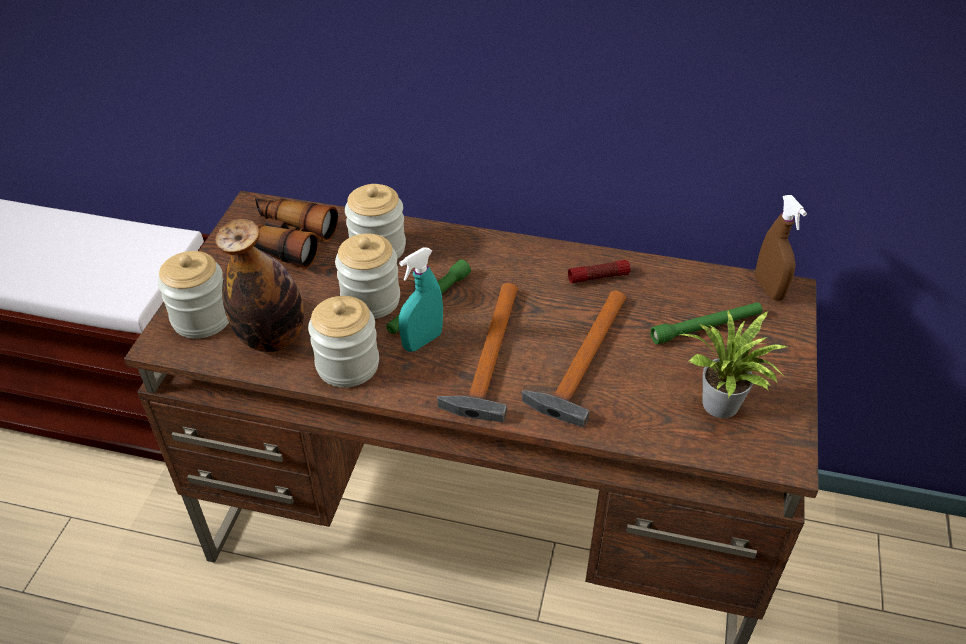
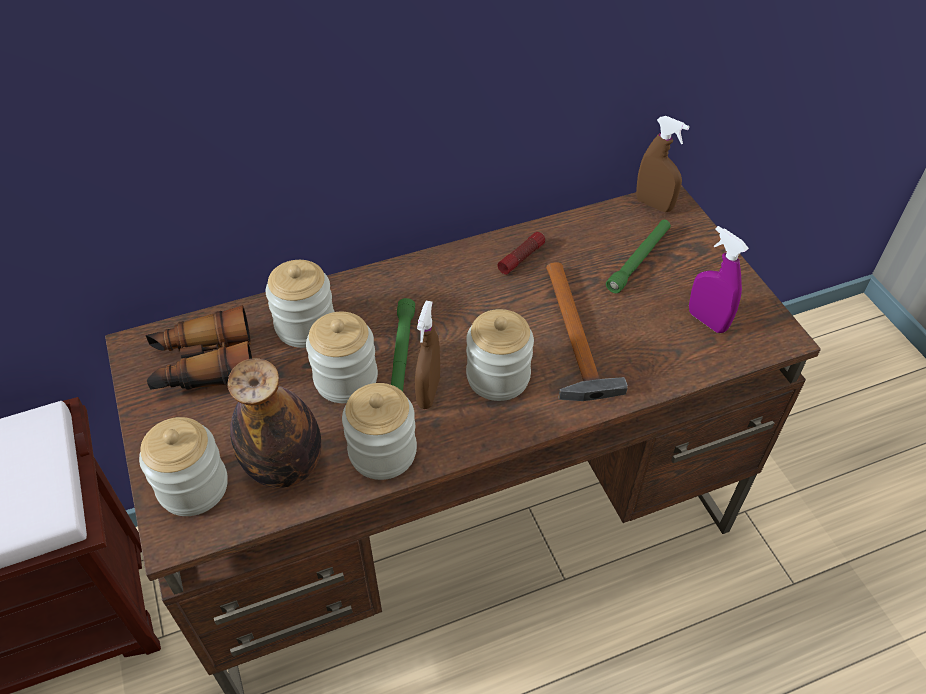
camera: 35 degrees left, 5 degrees up
(422, 341) = (428, 392): turquoise spray bottle -> brown spray bottle
(488, 358) = (498, 377): hammer -> jar
(722, 408) = (707, 321): potted plant -> purple spray bottle

